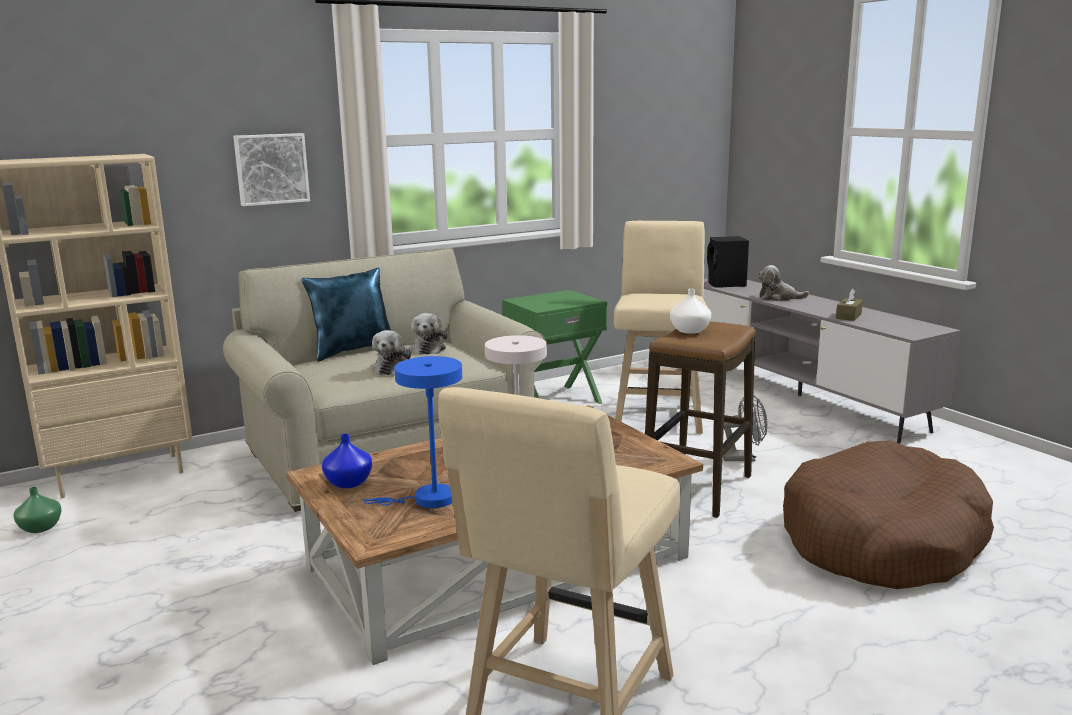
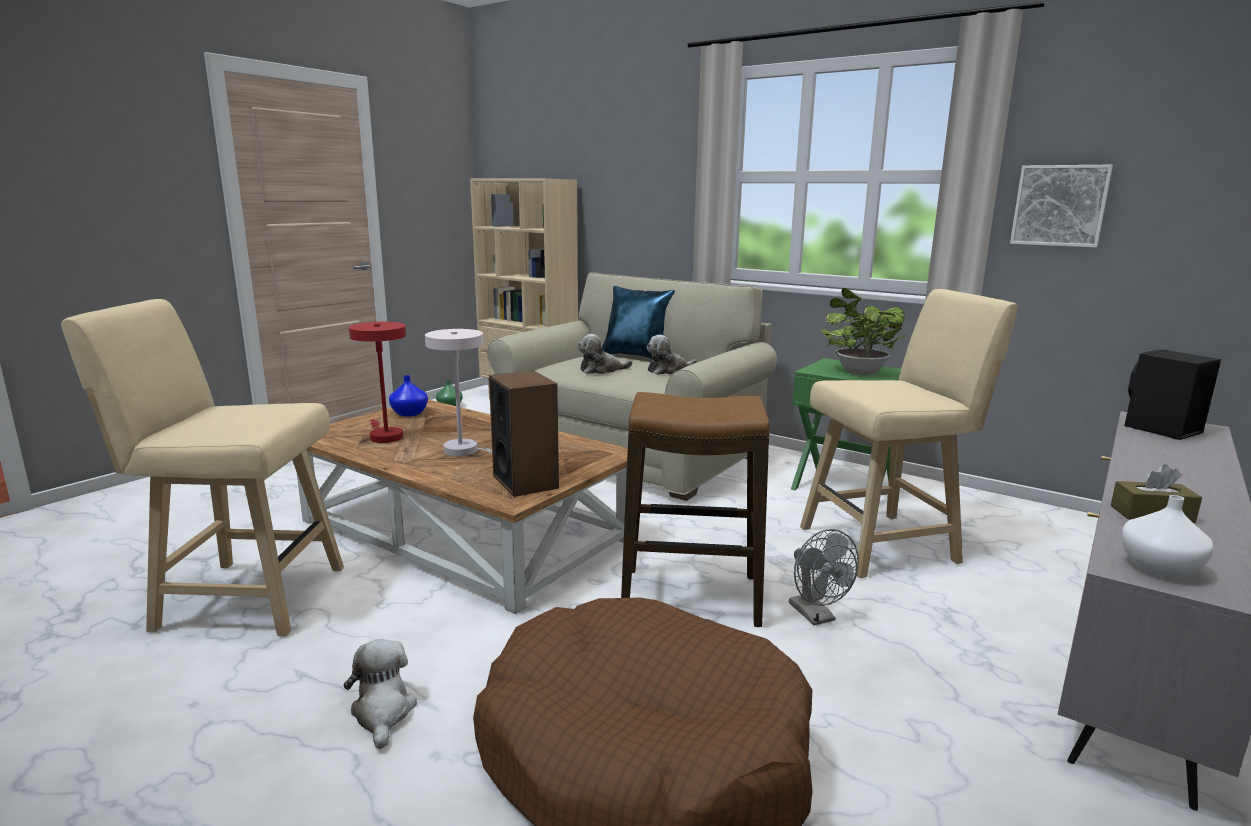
camera: 65 degrees right, 0 degrees up
(271, 169) = (654, 197): picture -> picture (1059, 205)
(427, 500) = (384, 436): blue table lamp -> red table lamp
(558, 300) = (857, 372): none -> potted plant
(630, 451) = (525, 482): none -> speaker
(690, 331) = (703, 400): white vase -> white vase (1158, 568)
(778, 298) = (1156, 463): plush toy -> plush toy (383, 712)

